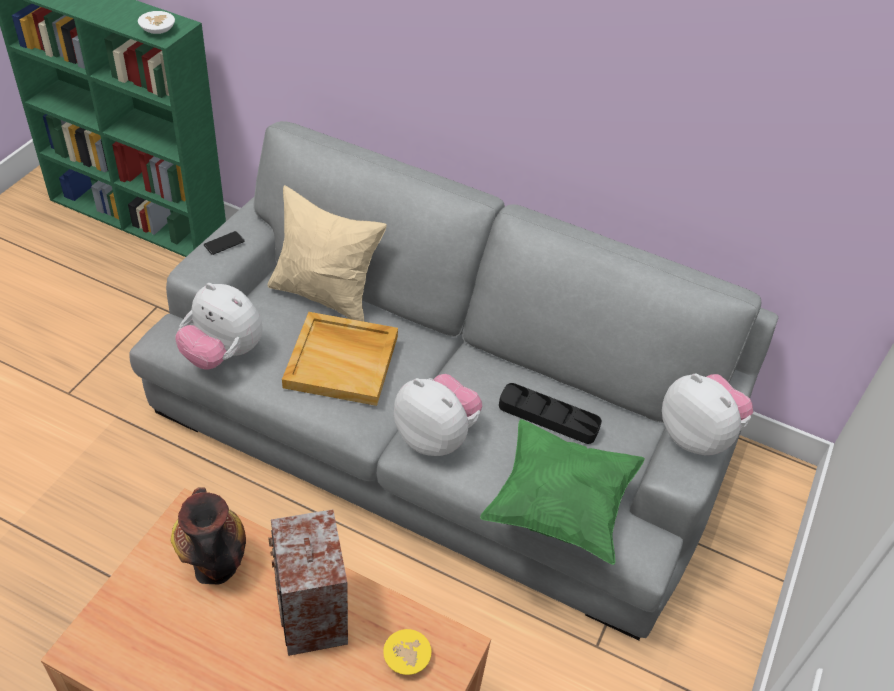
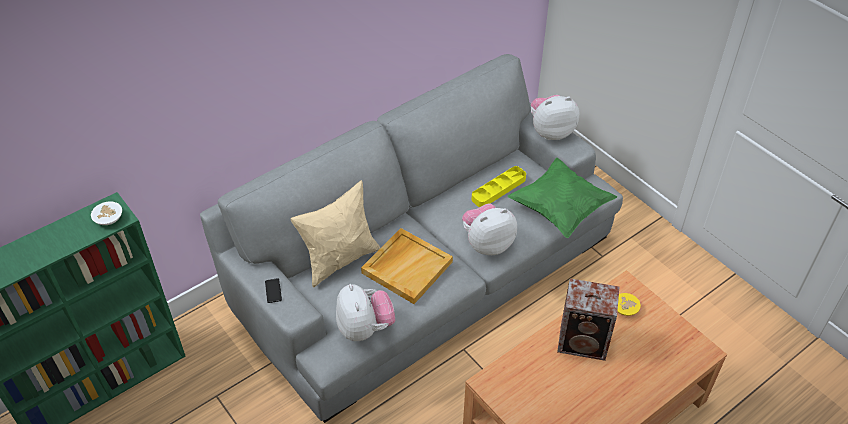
camera: 60 degrees left, 0 degrees up
(213, 564) = (530, 379): vase -> none
(223, 354) = (365, 328): plush toy -> plush toy turned 75 degrees counterclockwise
(548, 417) = (498, 189): black tray -> yellow tray

